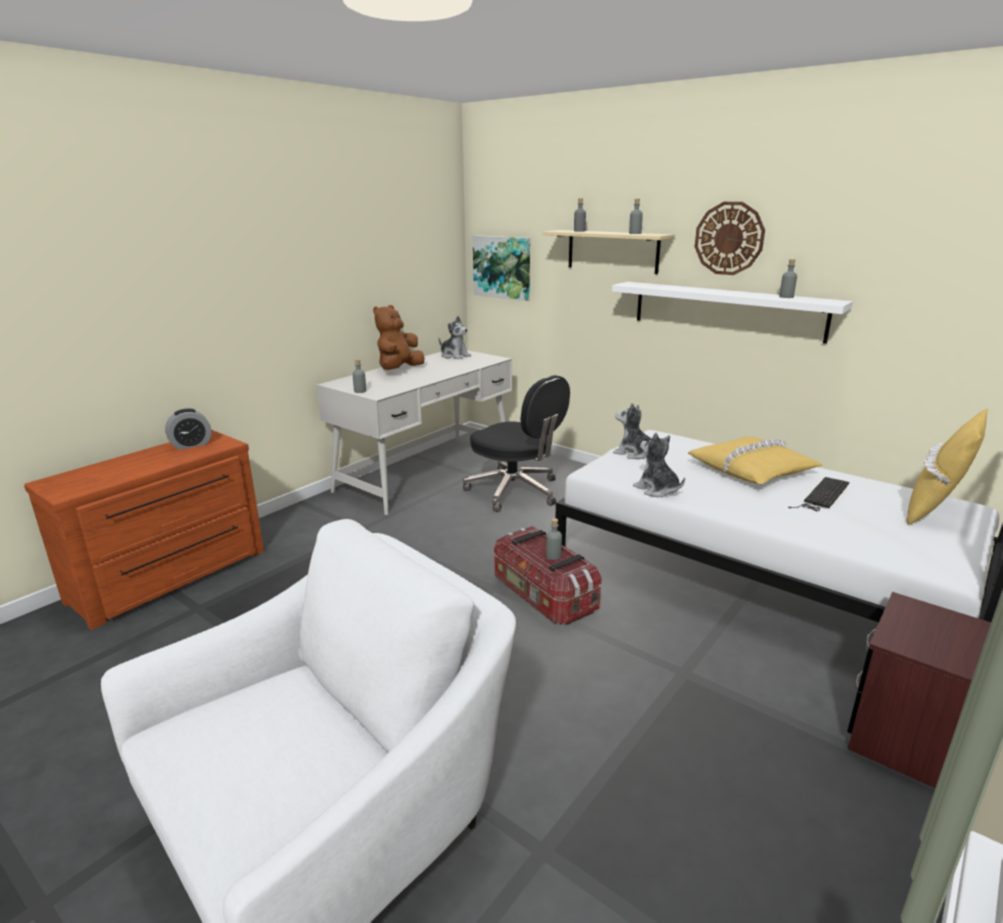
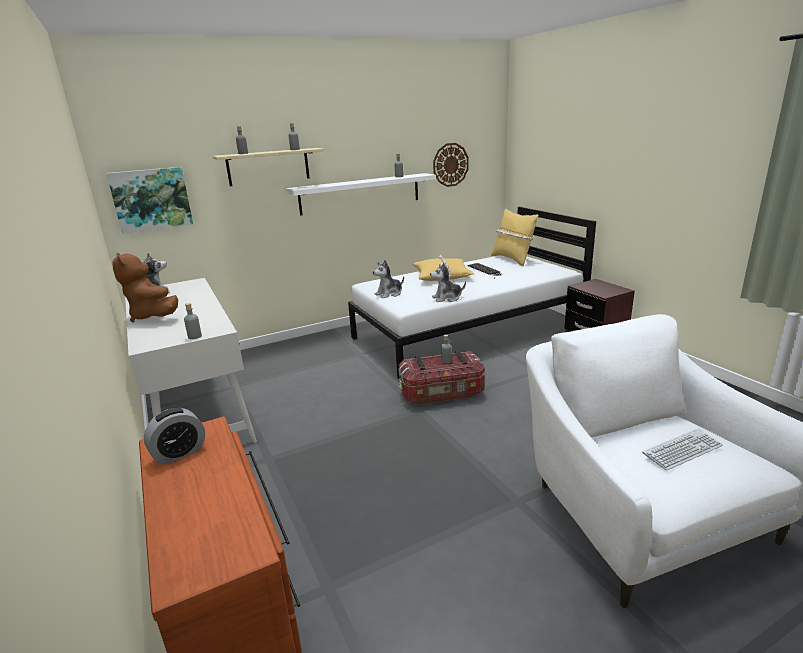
camera: 65 degrees left, 0 degrees up
(191, 445) = (179, 453): alarm clock -> alarm clock turned 60 degrees clockwise
(262, 745) = (682, 450): none -> keyboard
(515, 491) = (289, 375): black office chair -> none
(729, 238) = (353, 146): wall clock -> wall clock (450, 165)

